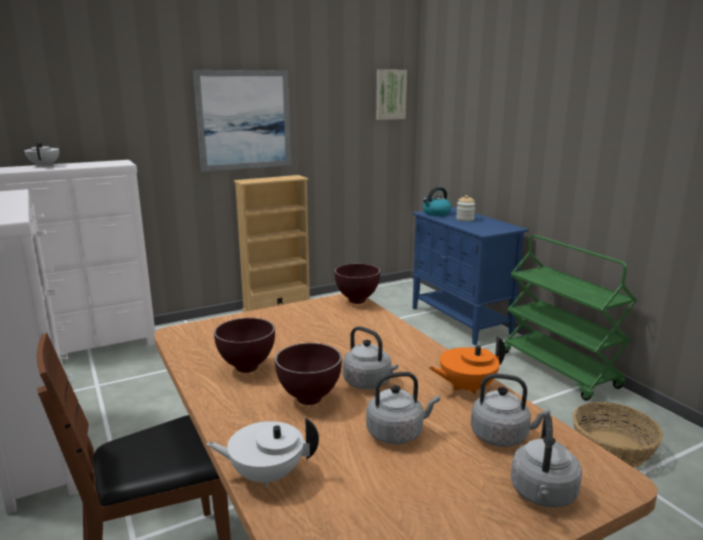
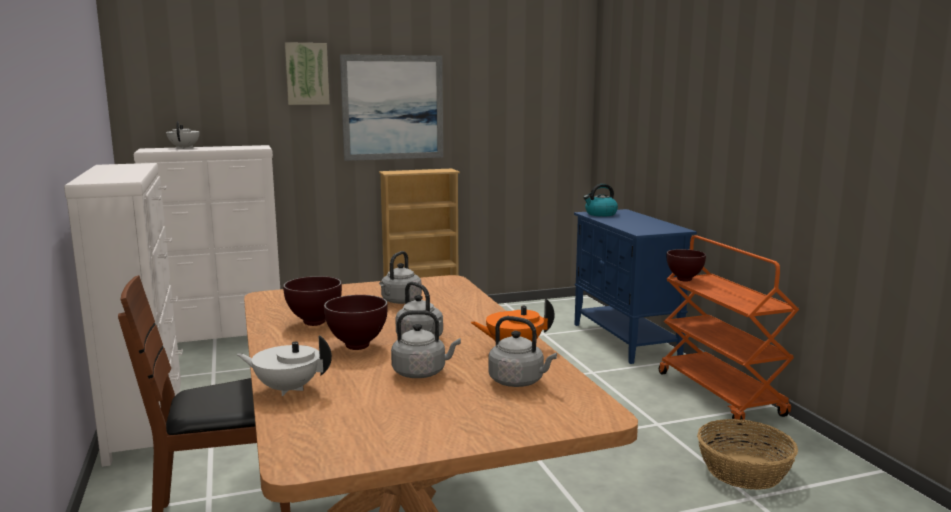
camera: 10 degrees right, 5 degrees down
(356, 301) = (455, 281): brown bowl -> brown bowl (684, 279)
(390, 94) = (561, 82): picture -> picture (307, 74)
(465, 219) = (629, 220): jar -> none
(543, 495) = (523, 419): grey kettle -> grey kettle (400, 301)
(559, 370) = (720, 394): green cart -> orange cart

